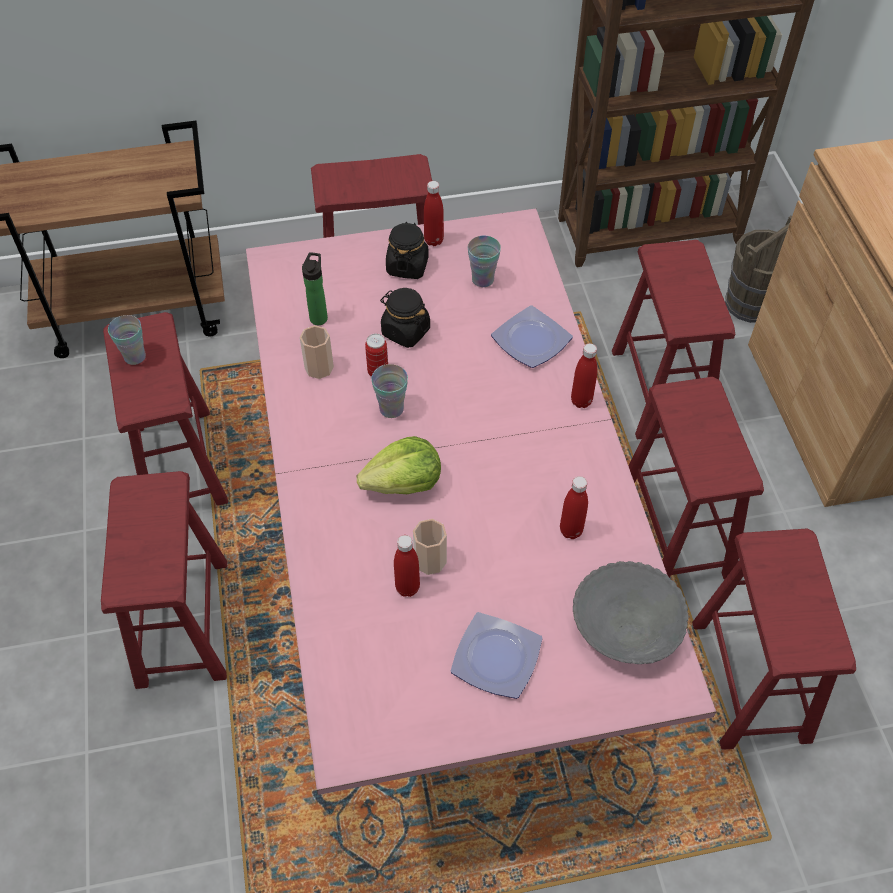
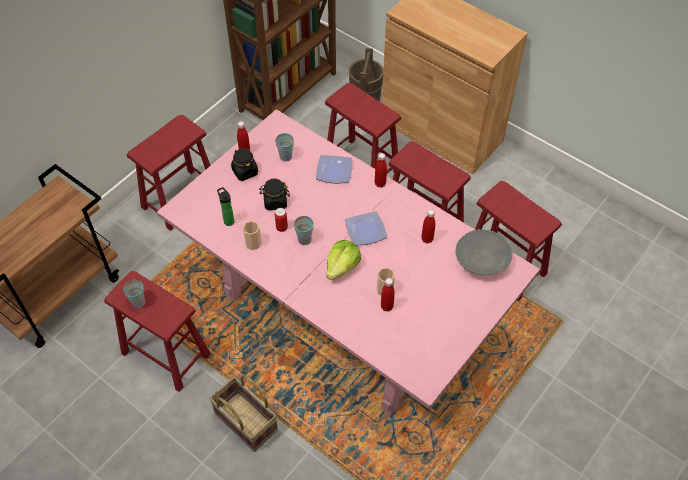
camera: 40 degrees left, 0 degrees up
(182, 623) = (245, 422): red stool -> basket
(495, 656) = (446, 307): plate -> plate (365, 230)

